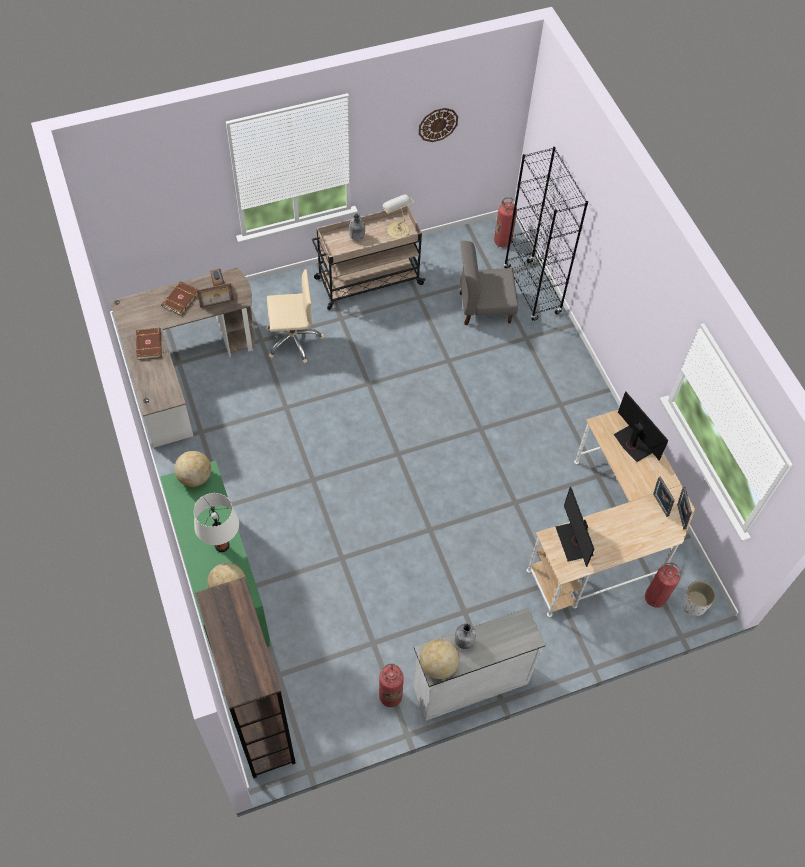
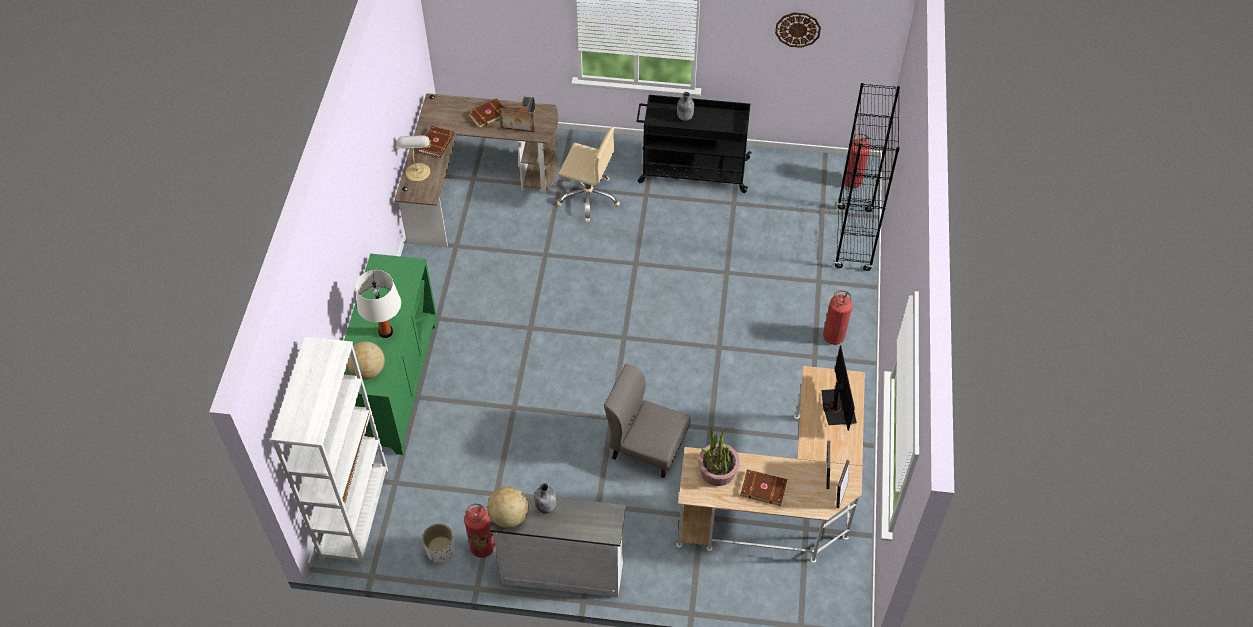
camera: 30 degrees right, 5 degrees down
(195, 477) = (399, 266): globe -> none
(259, 720) = (355, 513): brown bookcase -> white bookcase
(367, 281) = (692, 171): beige cart -> black cart
(397, 229) = (728, 124): table lamp -> table lamp (417, 171)
(484, 307) = (794, 236): grey chair -> grey chair (646, 447)
(574, 541) = (717, 471): monitor -> potted plant
(618, 538) = (763, 487): none -> brown book
(655, 598) = (796, 578): fire extinguisher -> fire extinguisher (833, 337)
(694, 605) = (834, 602): white planter -> white planter (441, 551)

